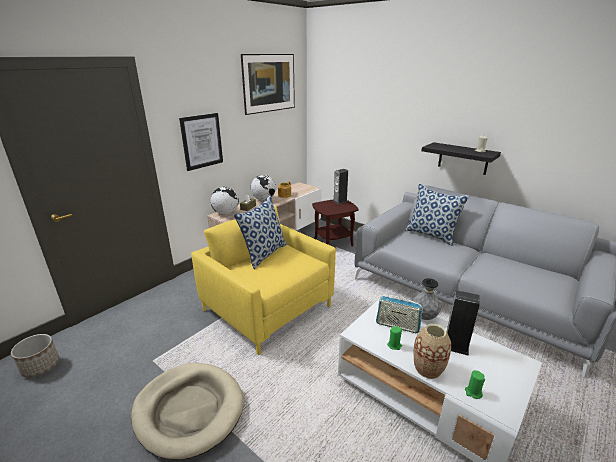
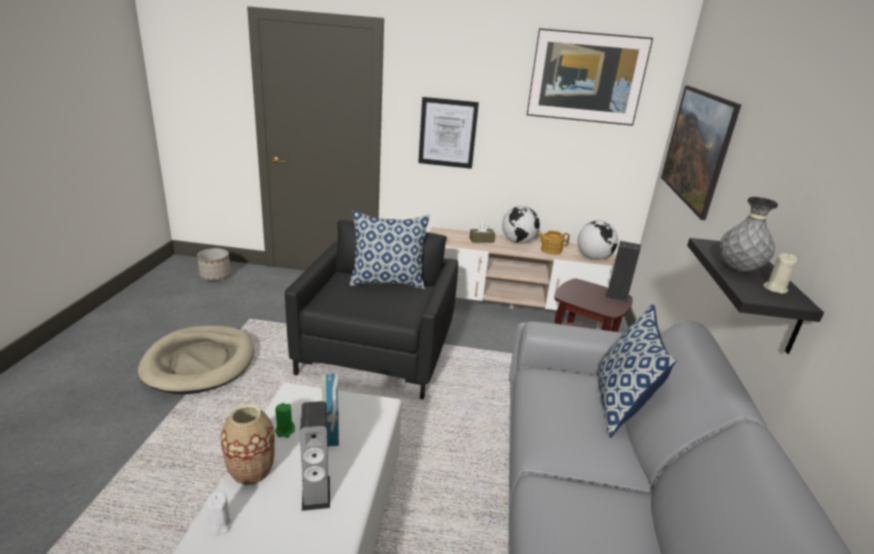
camera: 55 degrees right, 0 degrees up
(225, 213) = (449, 233): globe -> globe (593, 258)
(268, 308) = (377, 352): yellow armchair -> black armchair
(349, 123) = (689, 172): none -> picture
(424, 317) = (368, 448): grey vase -> grey vase (738, 269)
(473, 392) = (220, 525): green candle -> white candle

